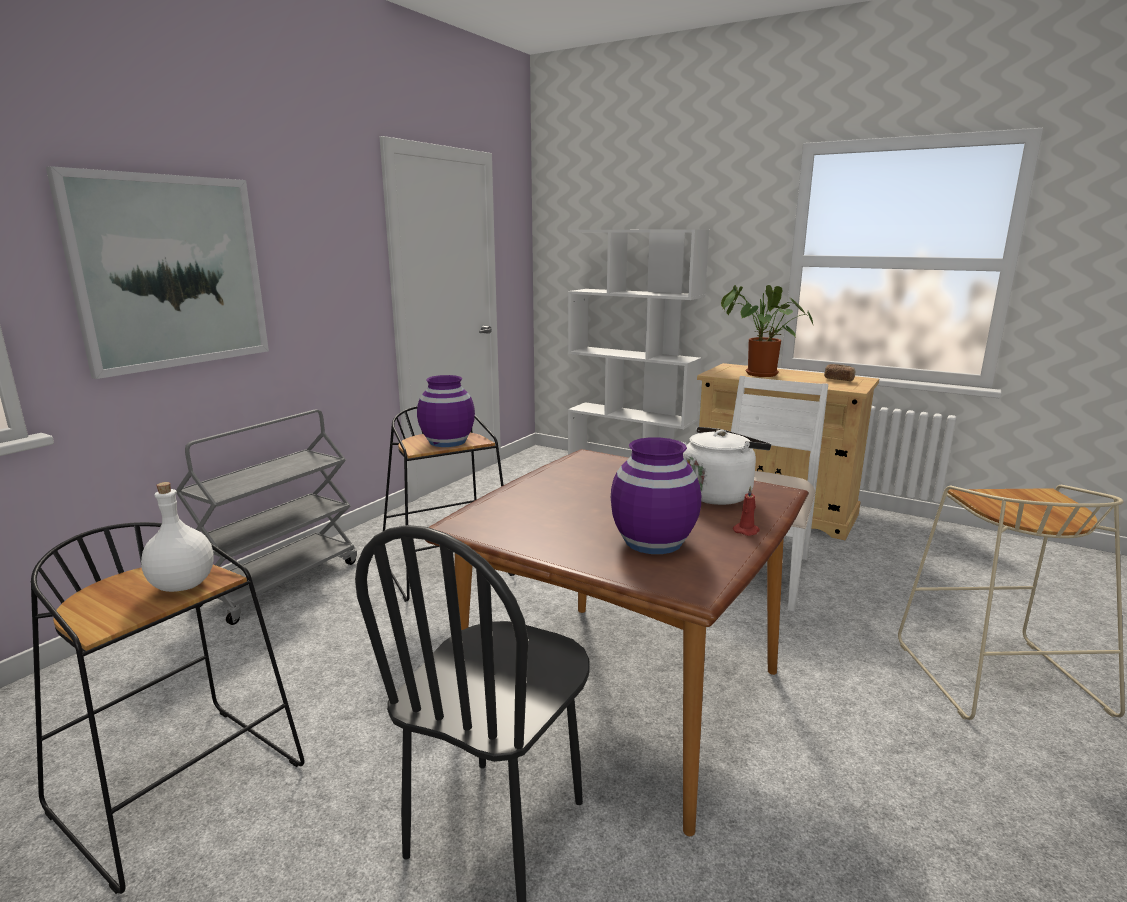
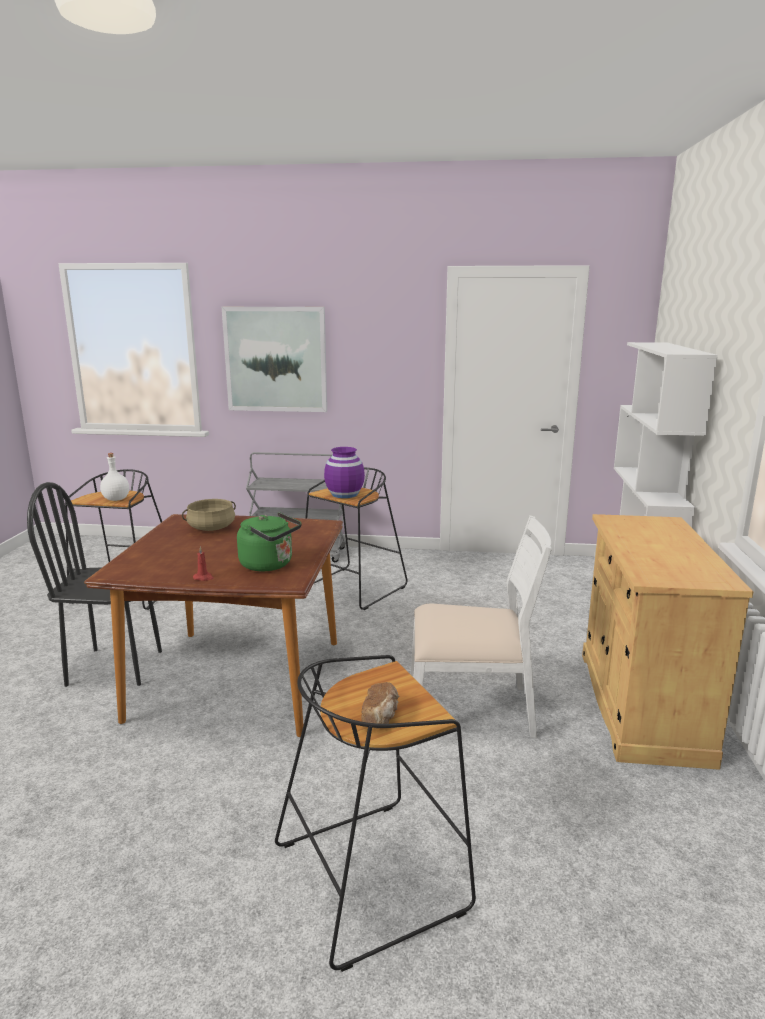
camera: 65 degrees right, 0 degrees up
(537, 509) = (211, 528): none -> beige cooking pot
(653, 541) = (175, 557): purple vase -> none
(718, 494) = (269, 565): white kettle -> green kettle
(757, 374) = (645, 534): potted plant -> none
(838, 380) = (691, 570): bread -> bread (381, 716)
(994, 675) = (373, 874): beige stool -> black stool

